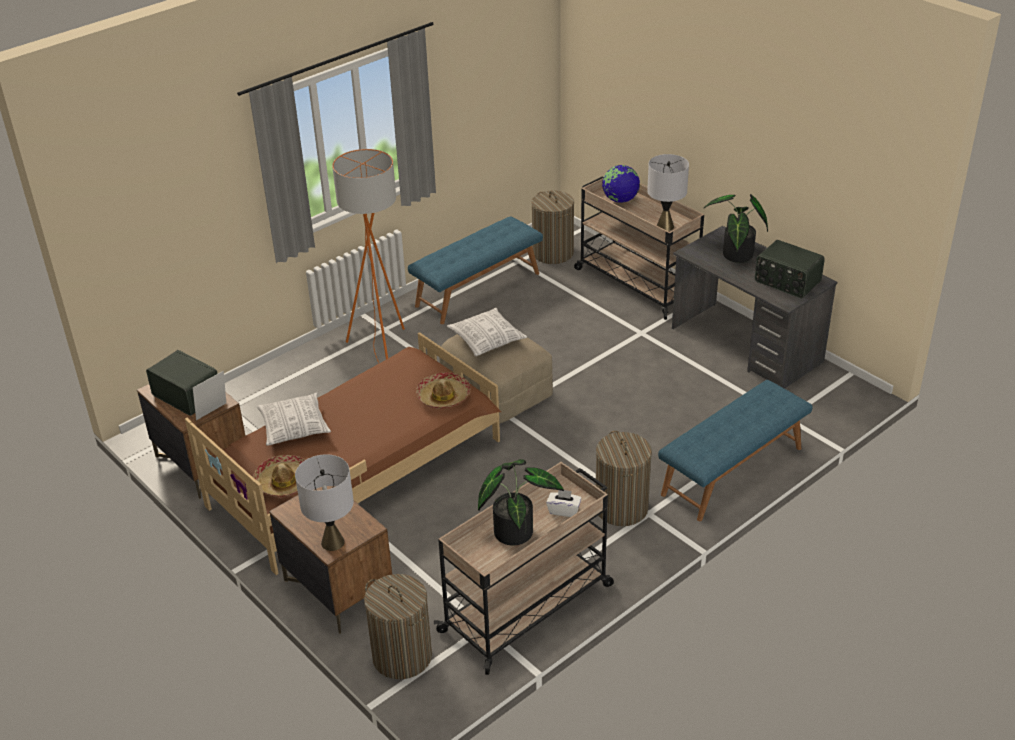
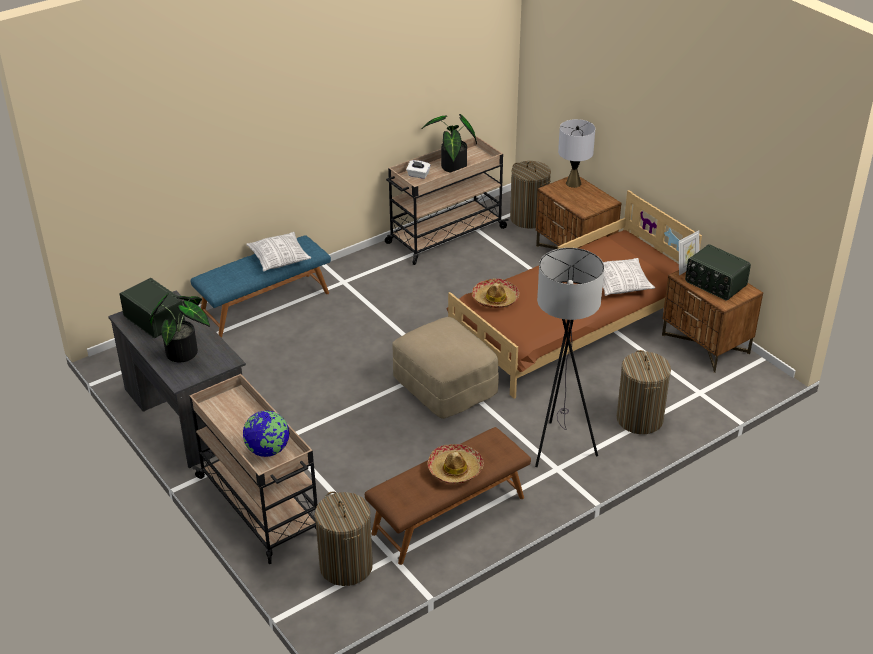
camera: 175 degrees left, 0 degrees up
(284, 482) = (619, 247): hat -> hat (455, 469)
(381, 348) = (558, 444): orange floor lamp -> grey floor lamp
(477, 289) = (449, 516): blue bench -> brown bench
(486, 340) = (452, 340): pillow -> pillow (279, 259)
(621, 508) = (362, 286): laundry basket -> laundry basket (639, 419)
(664, 226) = (235, 405): grey table lamp -> none

